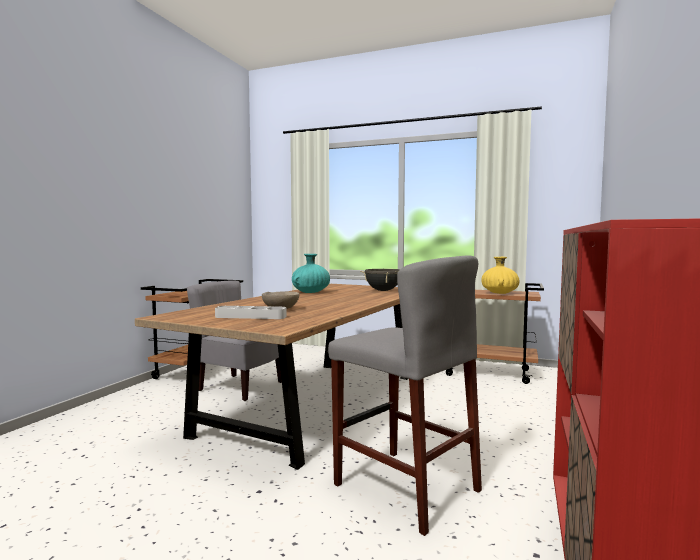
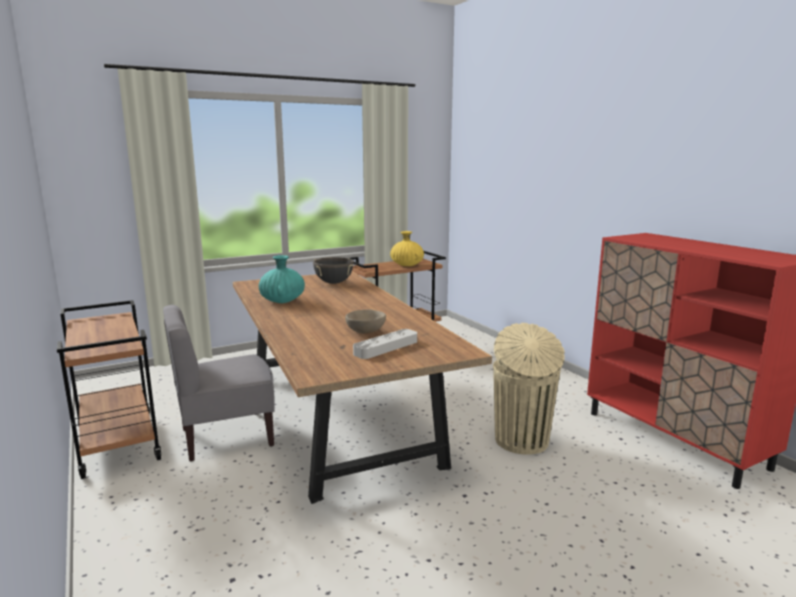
camera: 50 degrees left, 10 degrees up
(406, 487) = (522, 441): grey stool -> beige trash can

